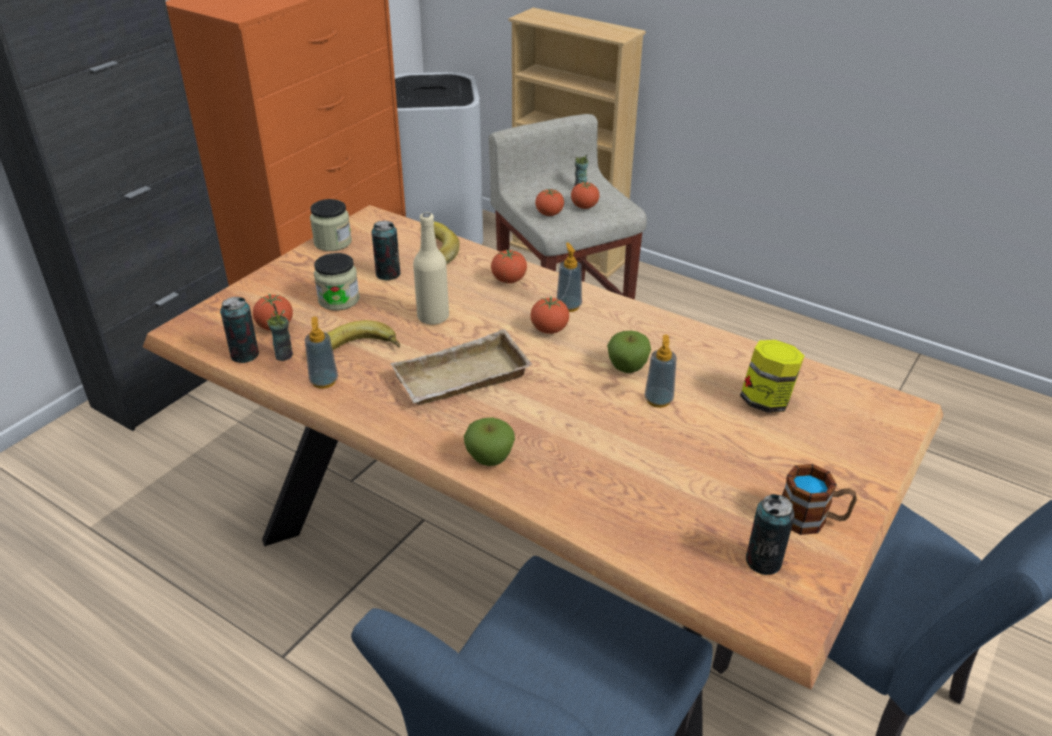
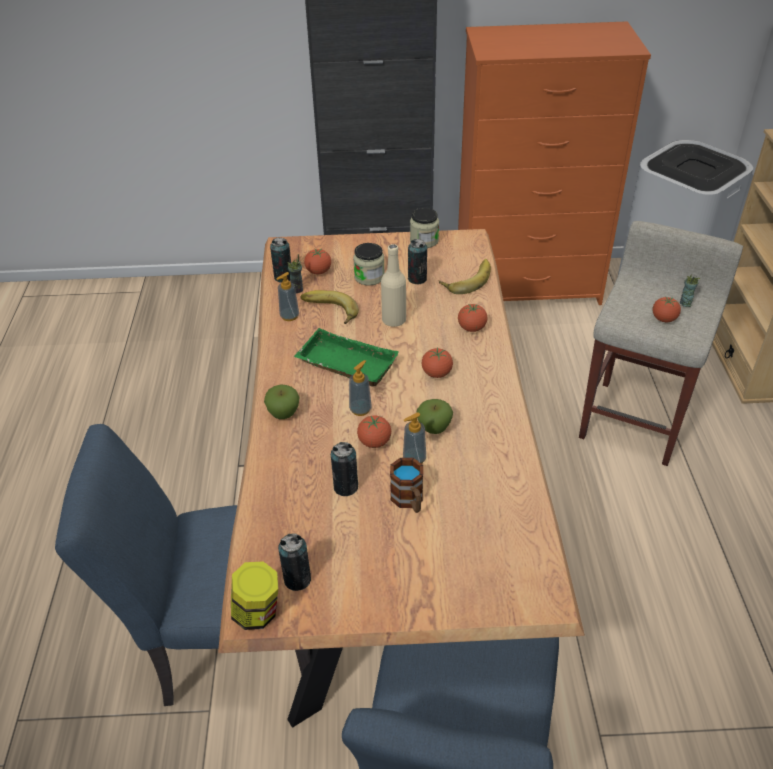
camera: 55 degrees right, 5 degrees up
(461, 380) = (344, 365): beige tray -> green tray
(549, 214) = (628, 308): tomato -> tomato (374, 442)
(568, 306) = (474, 368): soap dispenser -> soap dispenser (360, 409)
(654, 464) = (346, 487): none -> can
(766, 401) = (470, 514): jar -> jar (257, 613)
(812, 520) = (360, 590): mug -> mug (409, 501)

